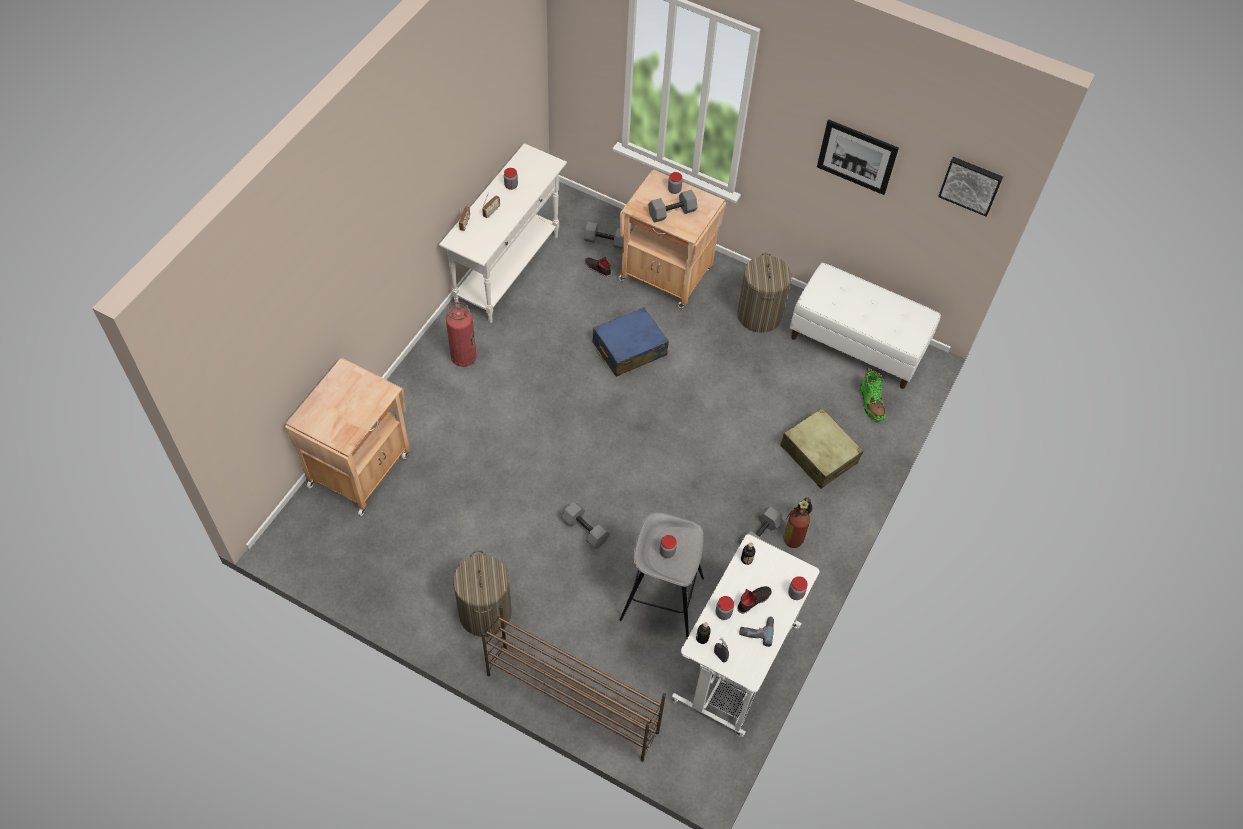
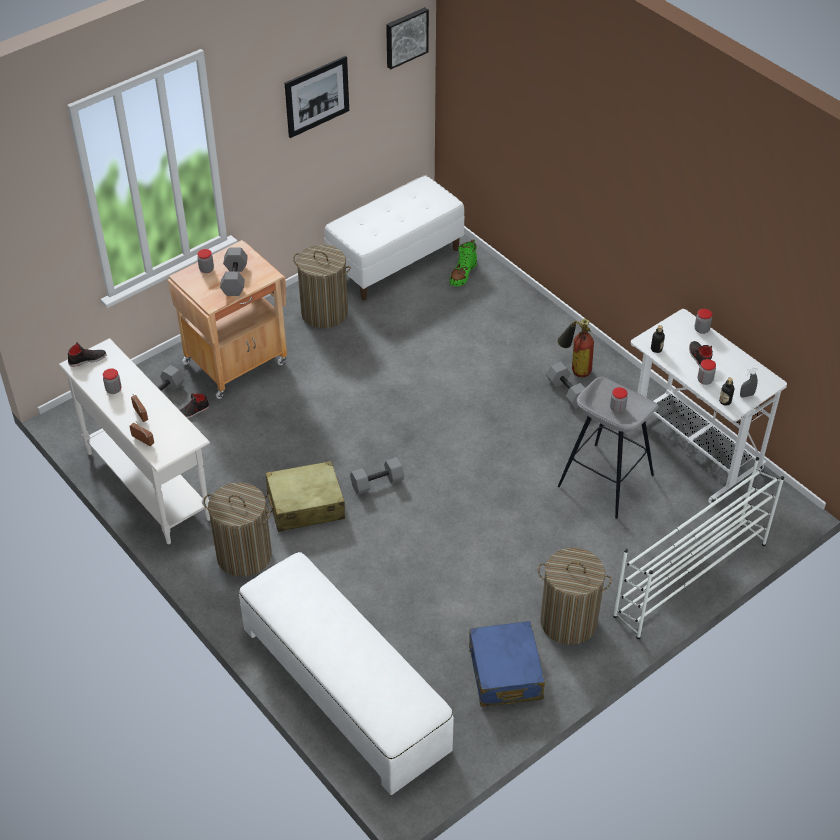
camera: 65 degrees left, 10 degrees down
(360, 469) = (343, 687): brown cart -> white bench
(463, 357) = (244, 555): fire extinguisher -> laundry basket
(536, 157) = (87, 359): none -> black shoe
(571, 702) = (689, 580): brown shoe rack -> white shoe rack
(584, 530) = (507, 516): grey dumbbell -> grey dumbbell (377, 484)
(629, 349) = (310, 418): blue suitcase -> blue suitcase (505, 673)
(756, 630) = (728, 364): power drill -> none
(818, 454) = (500, 325): beige suitcase -> beige suitcase (305, 505)
(871, 403) = (463, 274): green boot -> green boot turned 105 degrees clockwise

